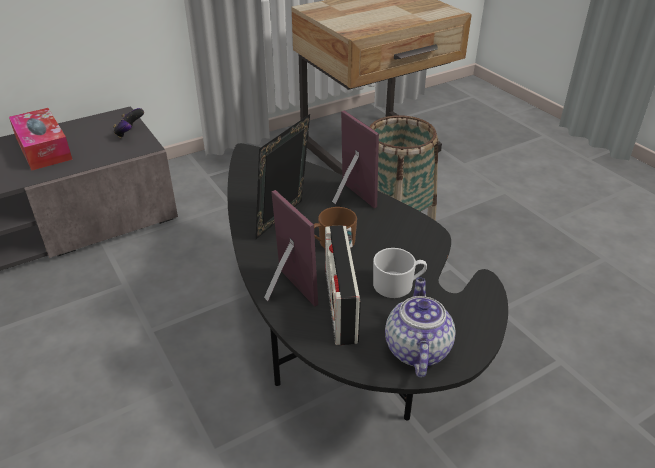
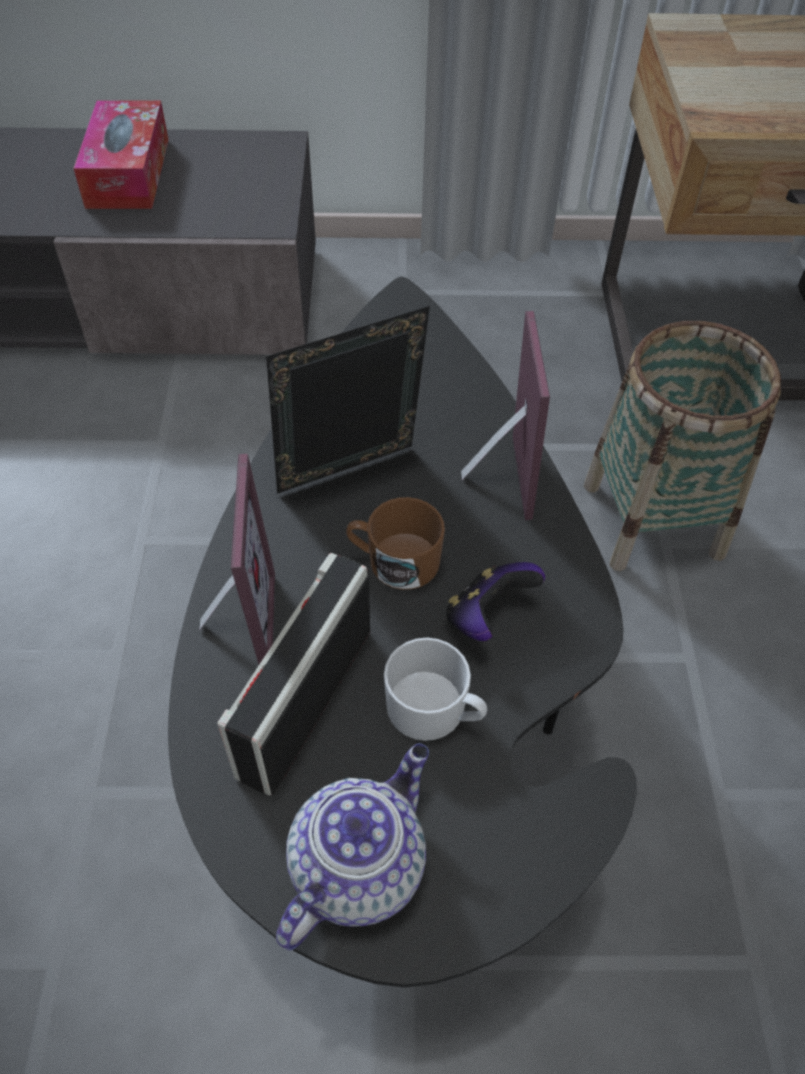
camera: 30 degrees right, 15 degrees up
(129, 133) = (267, 187): game controller -> game controller (487, 616)

